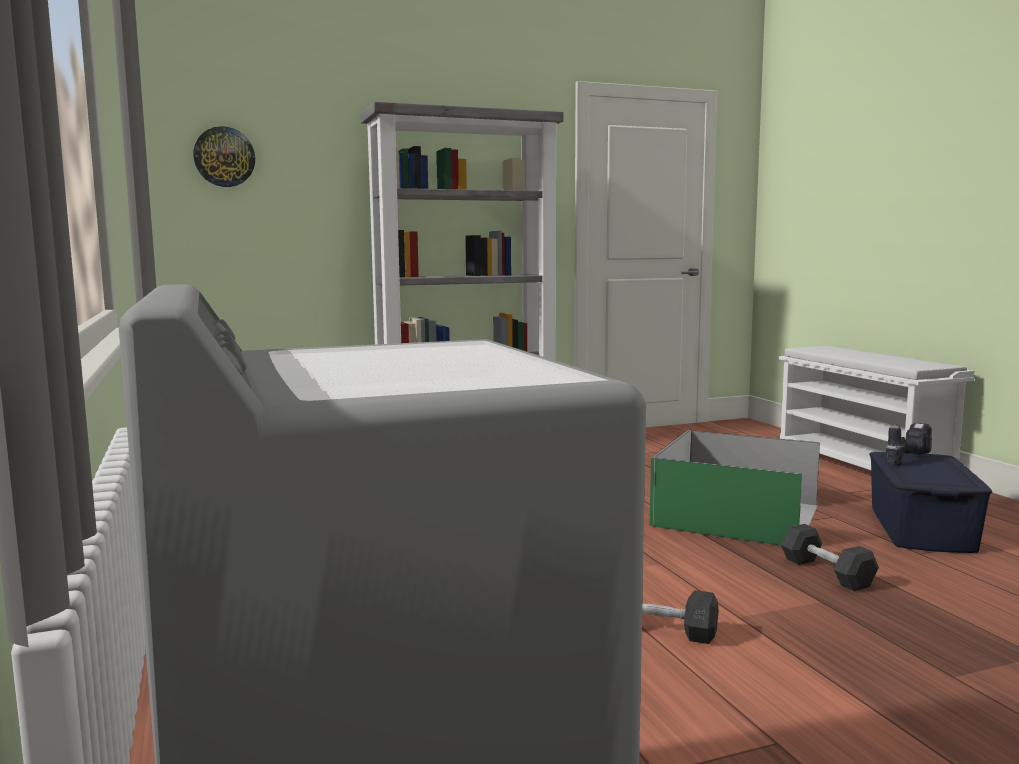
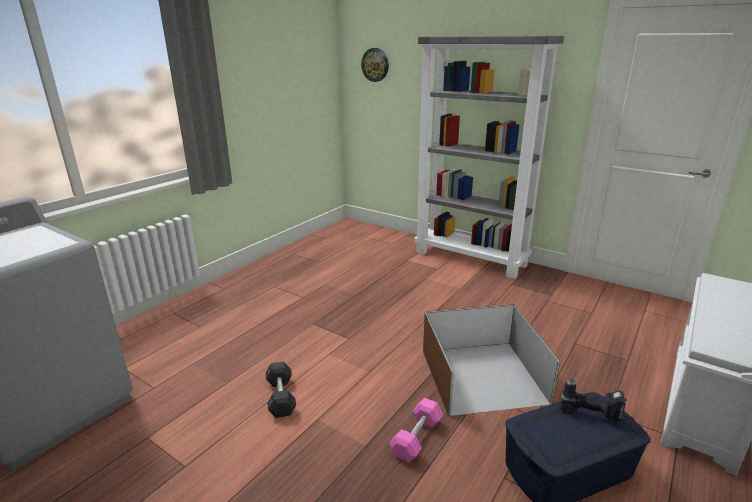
camera: 55 degrees right, 15 degrees up
(736, 516) = (480, 376): green storage box -> brown storage box
(826, 572) = (416, 438): grey dumbbell -> pink dumbbell

